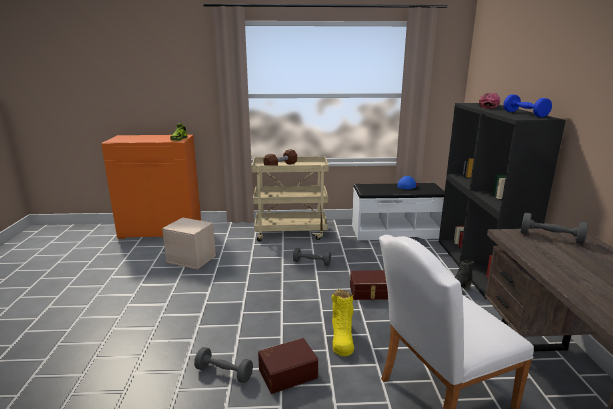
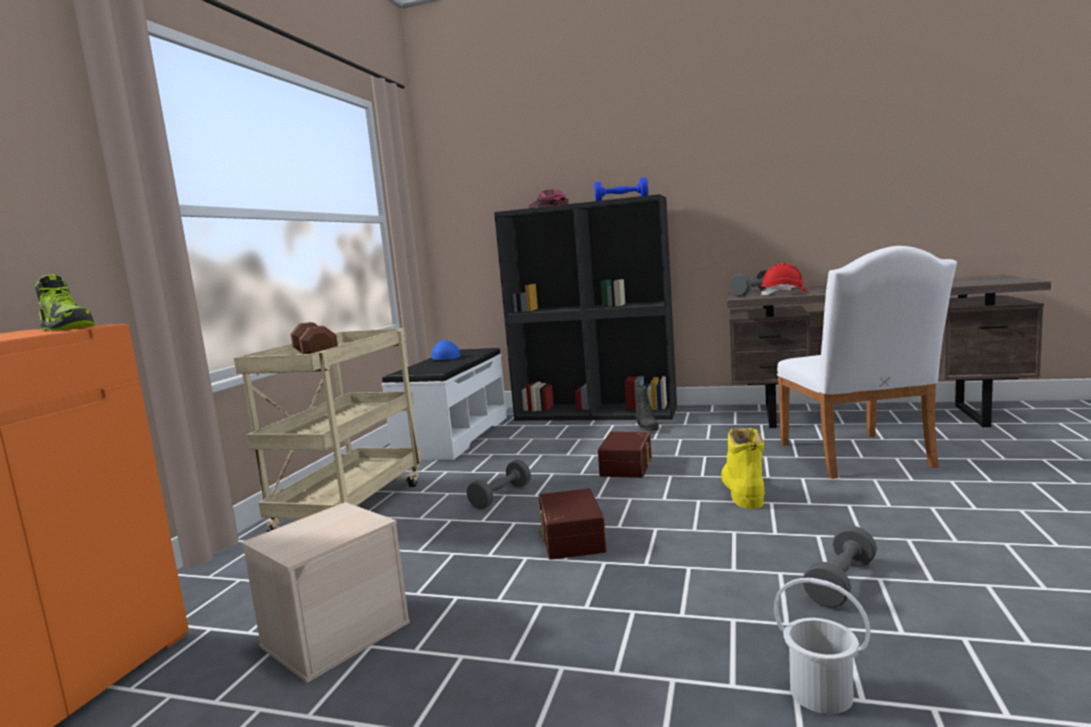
camera: 70 degrees left, 10 degrees down
(139, 362) = (821, 694): none -> white bucket
(287, 372) = (830, 531): brown storage box -> brown storage box (570, 539)
(342, 338) = (742, 491): yellow boot -> yellow boot turned 105 degrees counterclockwise
(538, 250) = (785, 294): none -> red hard hat

